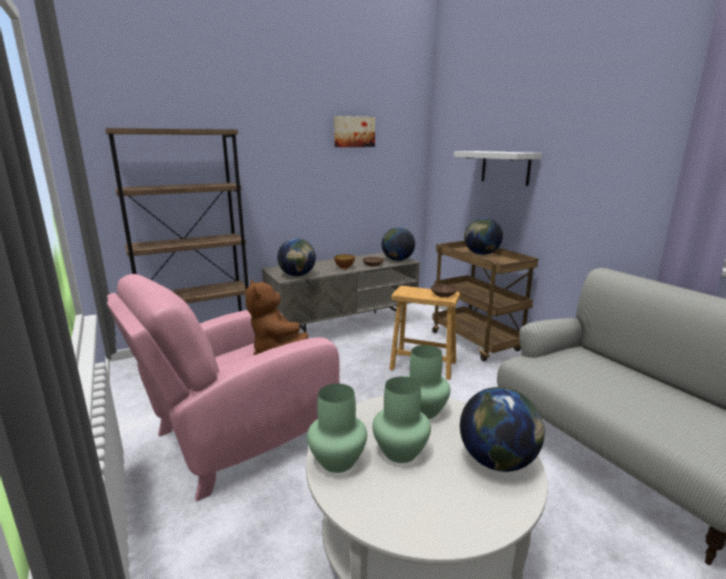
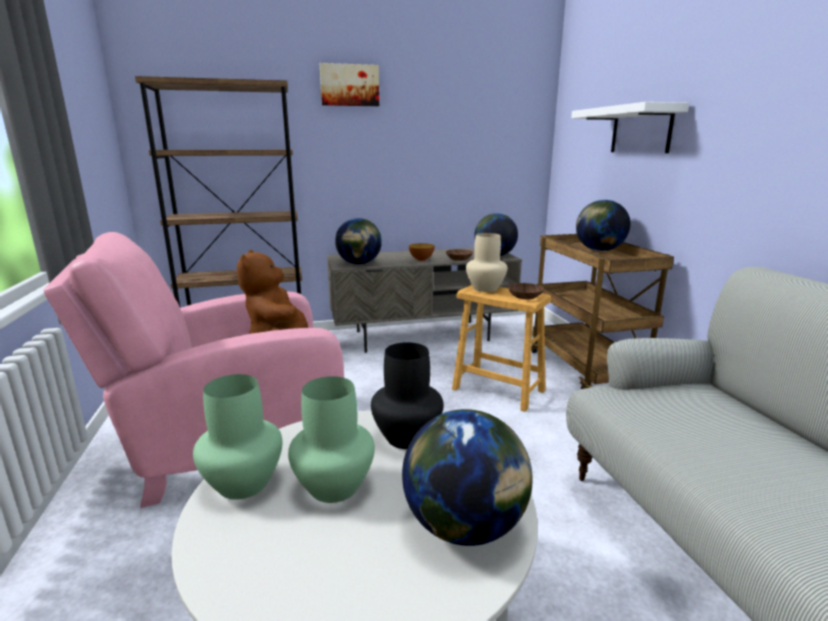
camera: 15 degrees right, 0 degrees up
(354, 132) = (449, 92): picture -> picture (349, 85)
(411, 290) = (485, 288): none -> beige vase
(424, 410) = (408, 437): green vase -> black vase

